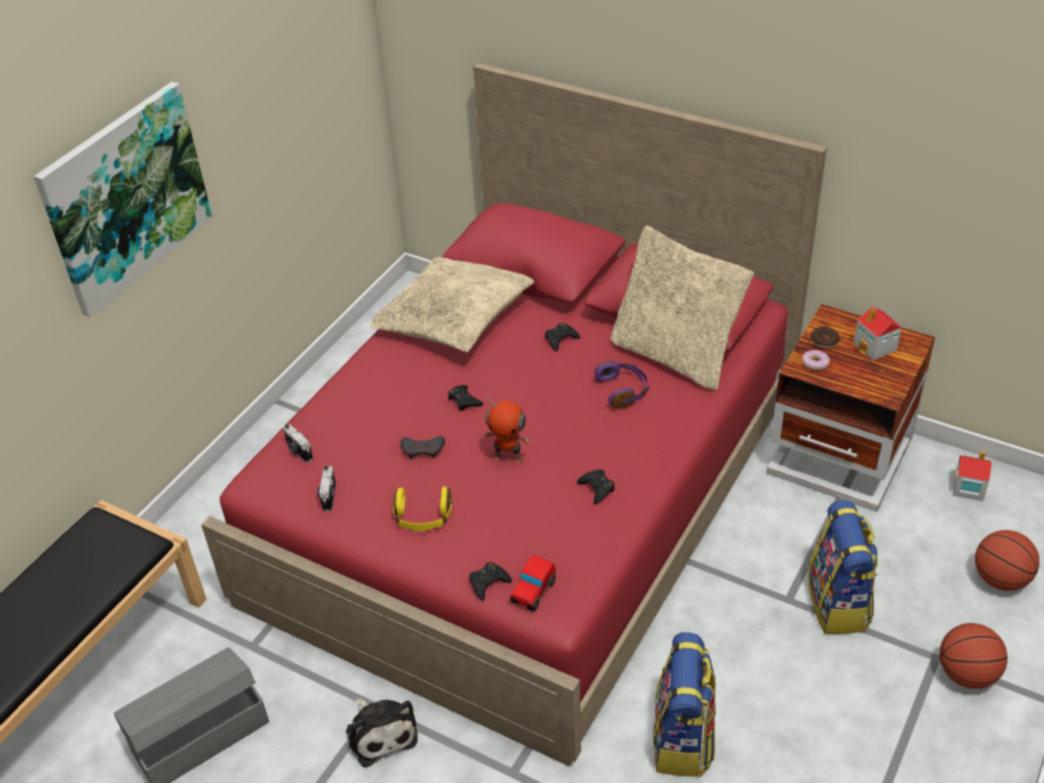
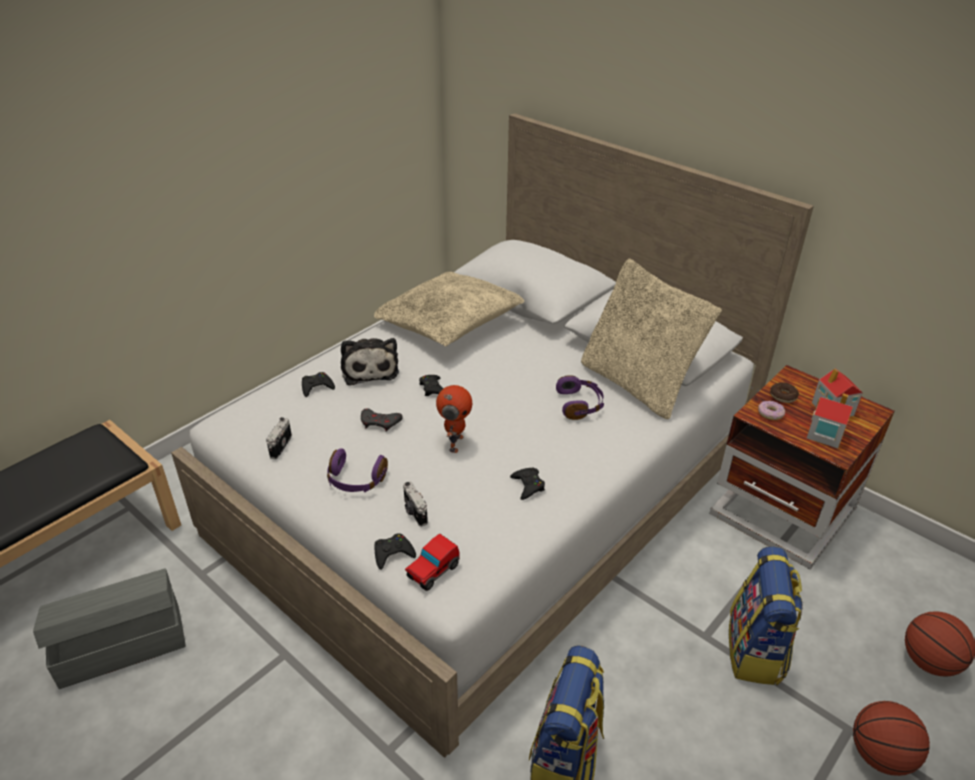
camera: 10 degrees right, 5 degrees down
(126, 197) = (164, 152): picture -> none
(298, 451) = (272, 404): camera -> camera (414, 512)
(380, 732) = (279, 680): plush toy -> plush toy (369, 369)
(423, 517) = (356, 480): yellow headphones -> purple headphones
(508, 457) = (454, 443): toy robot -> toy robot turned 105 degrees counterclockwise
(529, 495) = (488, 491): red bed -> white bed
(560, 339) = (536, 354): black game controller -> black game controller (317, 387)
(967, 488) = (905, 564): toy house -> toy house (824, 434)

